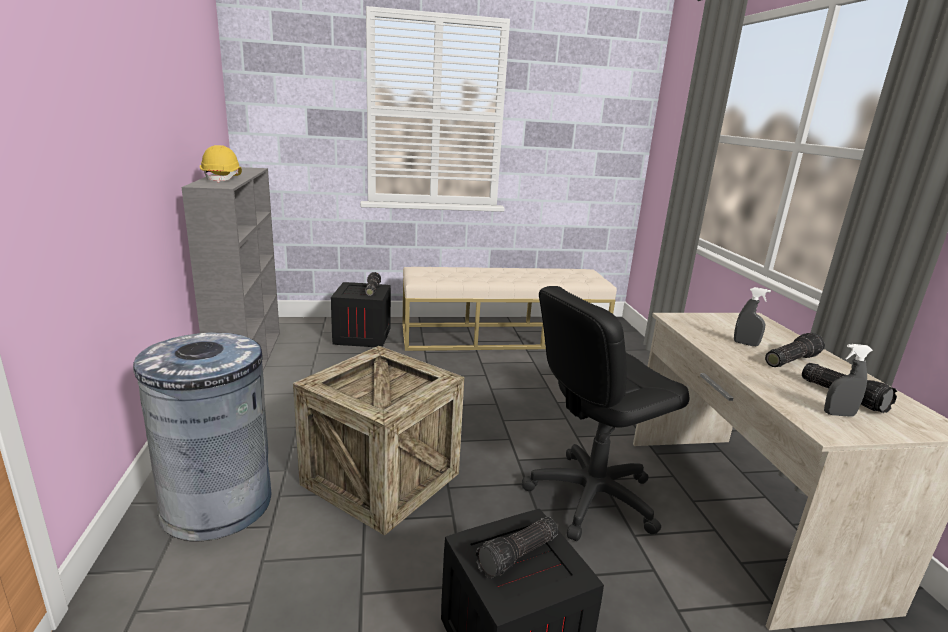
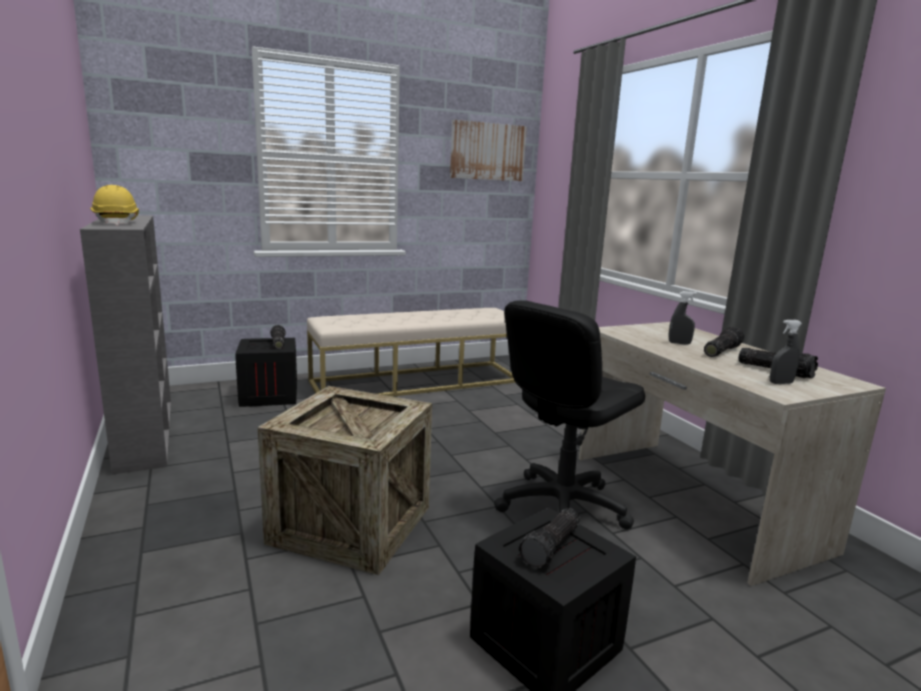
camera: 15 degrees left, 5 degrees down
(218, 504) = (176, 578): grey trash can -> none
(599, 107) = (487, 151): none -> picture

